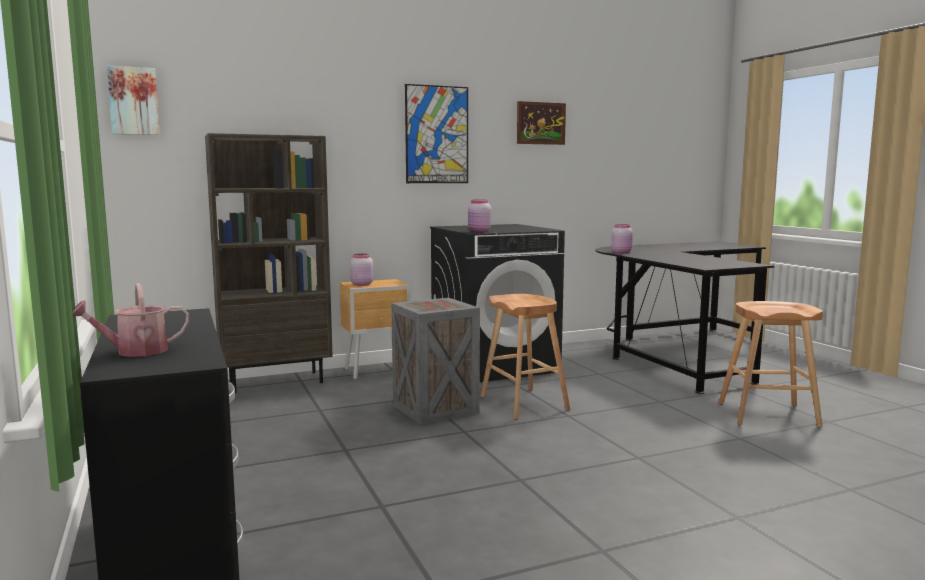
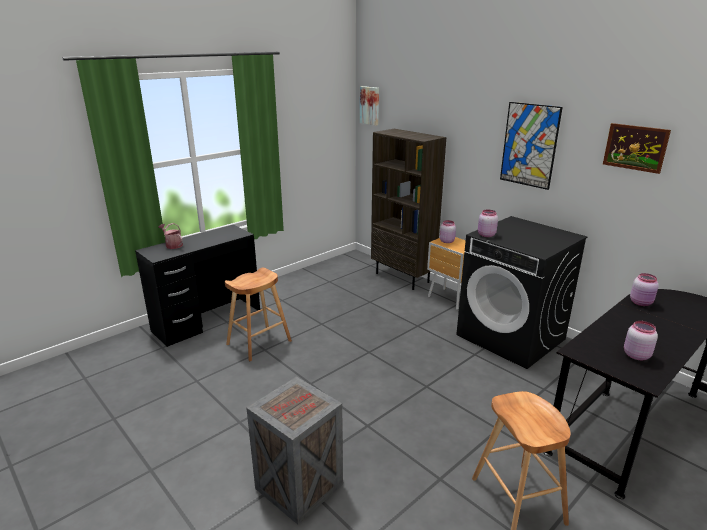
camera: 70 degrees right, 15 degrees up
(434, 410) = (397, 334): crate -> crate (297, 486)
(523, 403) = (436, 364): brown stool -> brown stool (259, 342)
(712, 261) = (635, 355): none -> pink jar

